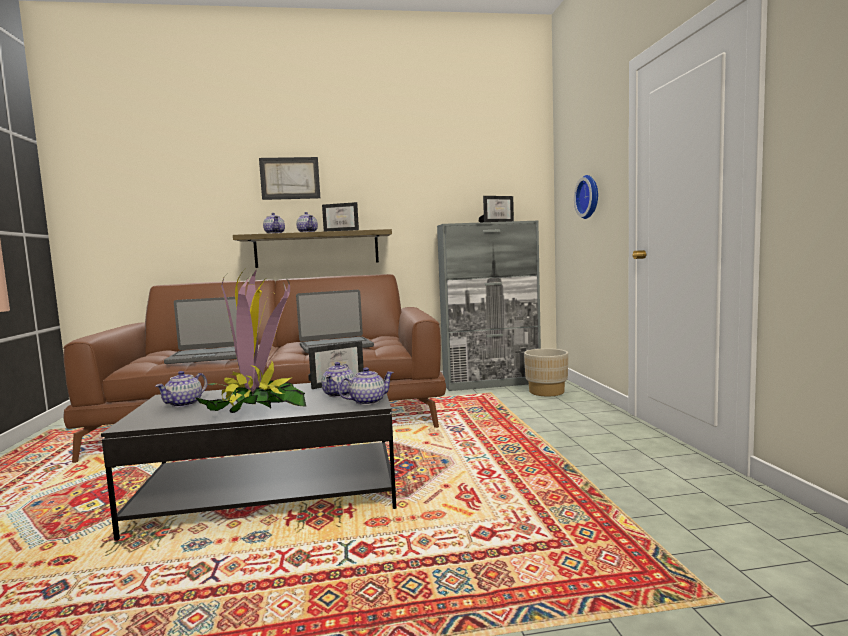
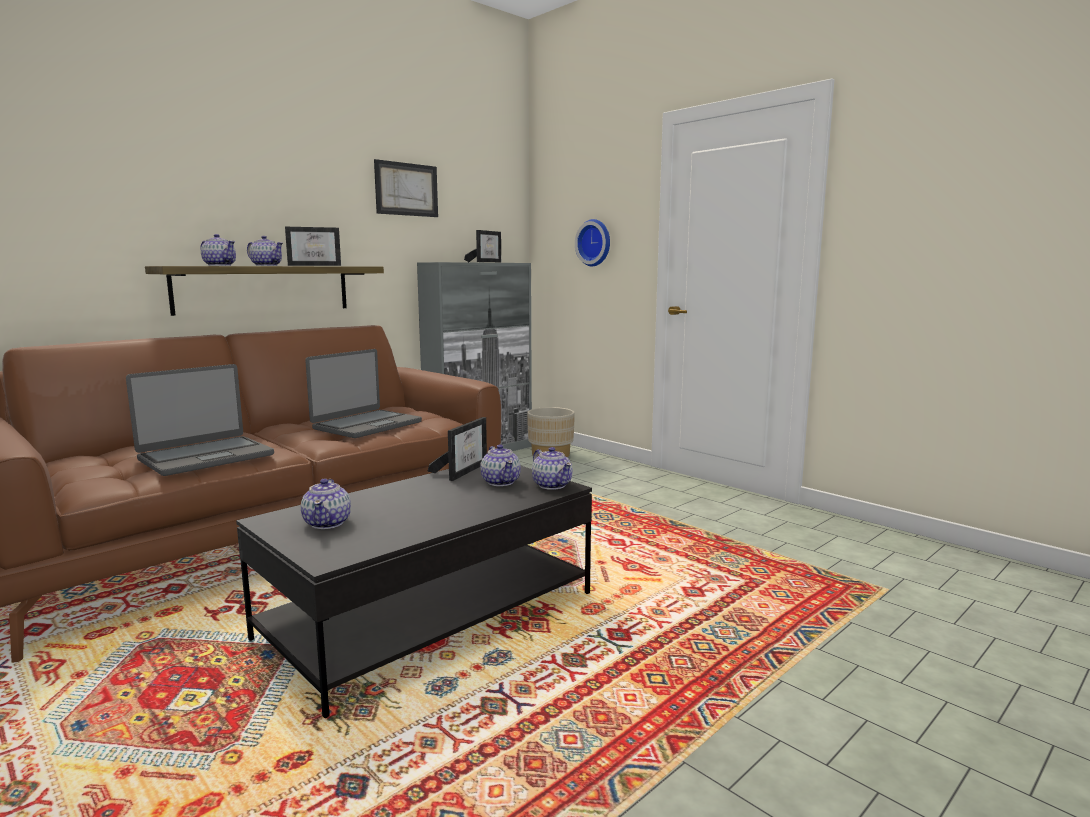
camera: 35 degrees left, 5 degrees up
(256, 407) = (441, 511): potted plant -> none
(290, 178) = (222, 181): picture -> picture (406, 189)
(367, 401) = (552, 485): teapot -> teapot turned 120 degrees clockwise

